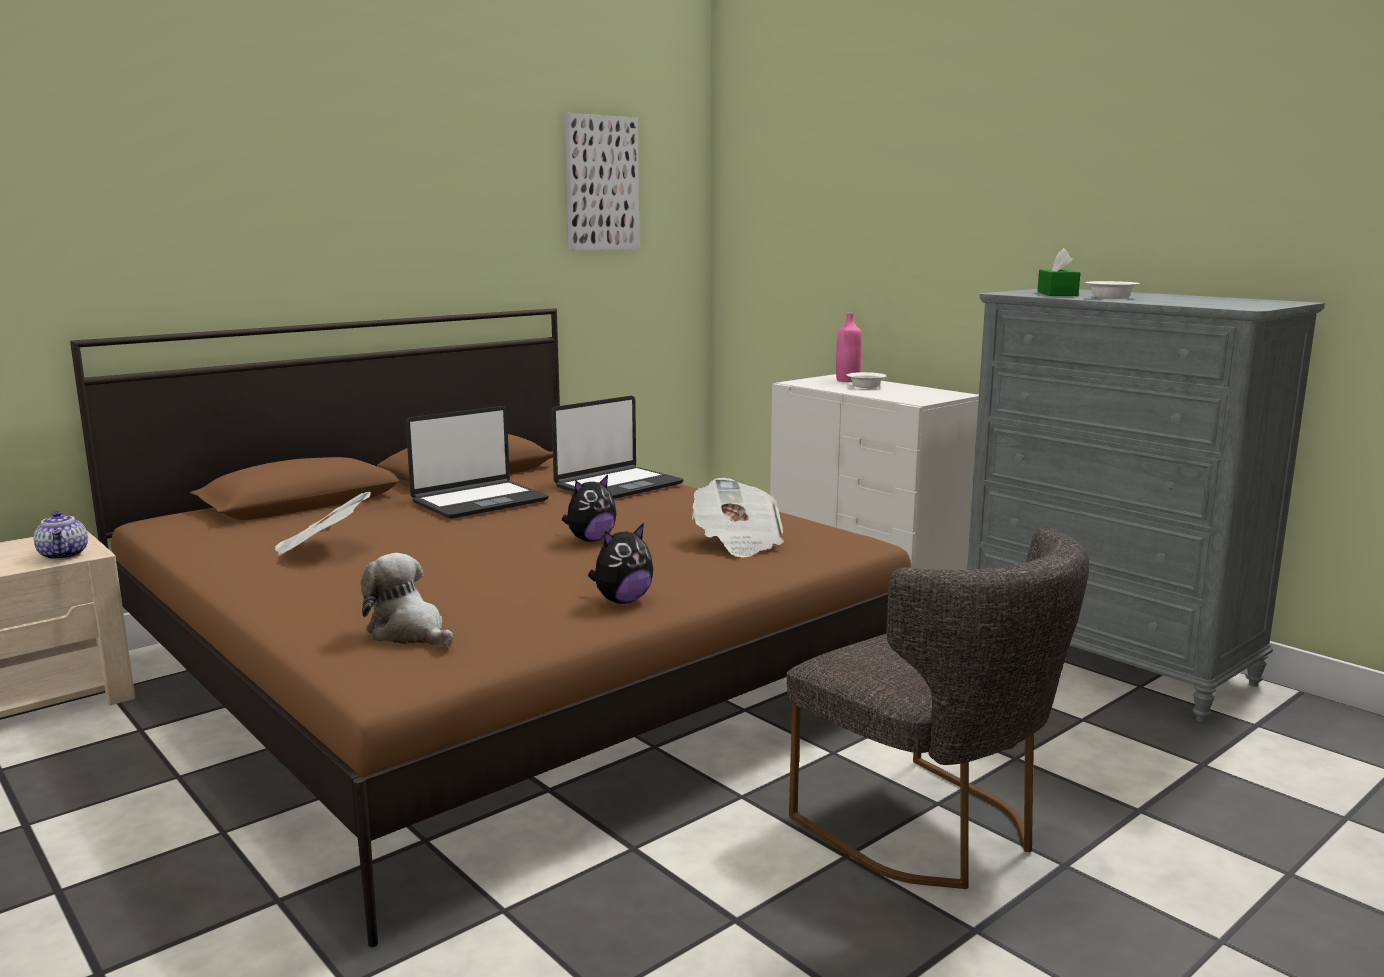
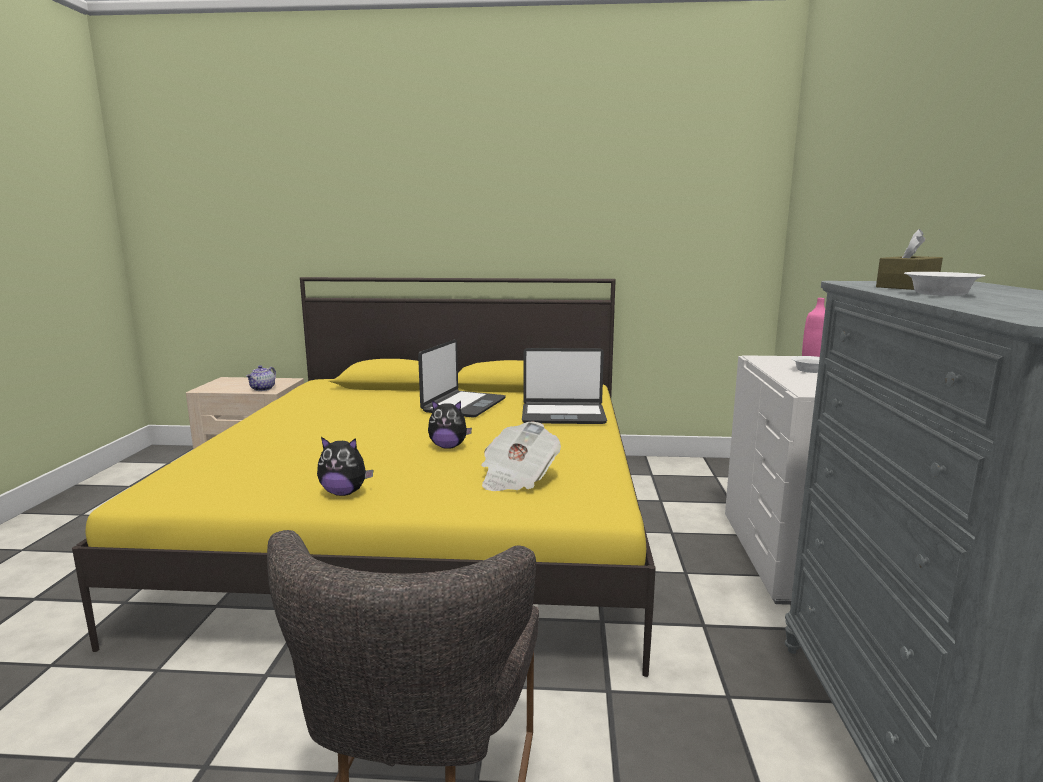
camera: 45 degrees right, 0 degrees up
(322, 549) = (326, 413): newspaper -> none
(409, 633) = (215, 471): plush toy -> none
(479, 501) = (463, 405): laptop -> laptop turned 75 degrees counterclockwise
(502, 675) = (427, 525): brown bed -> yellow bed
(601, 183) = (671, 184): picture -> none
(1057, 294) = (907, 286): green tissue box -> brown tissue box

